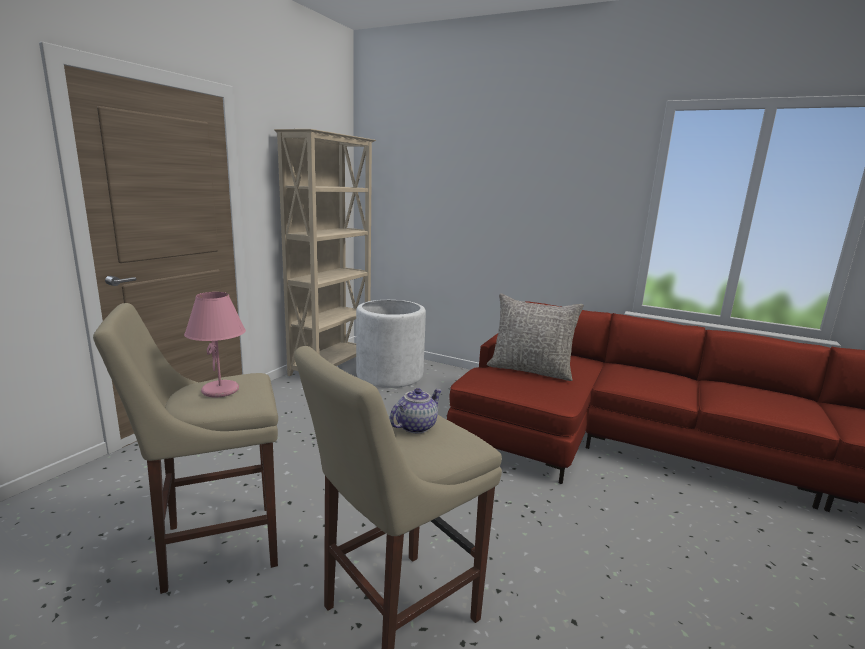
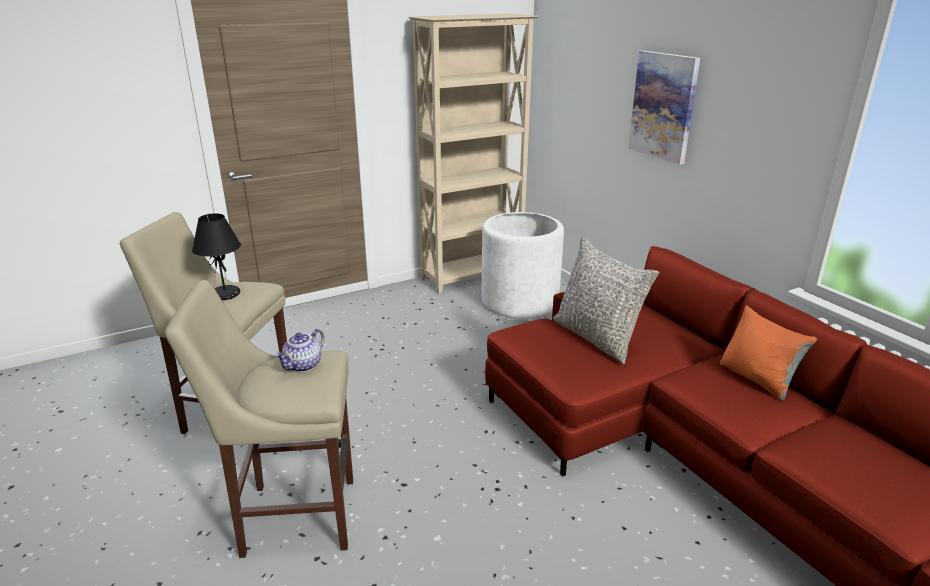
camera: 35 degrees right, 10 degrees up
(221, 391) = (225, 294): pink table lamp -> black table lamp
(415, 426) = (303, 366): teapot -> teapot turned 135 degrees clockwise
(498, 202) = (663, 106): none -> picture
(648, 370) = (757, 379): none -> orange pillow

